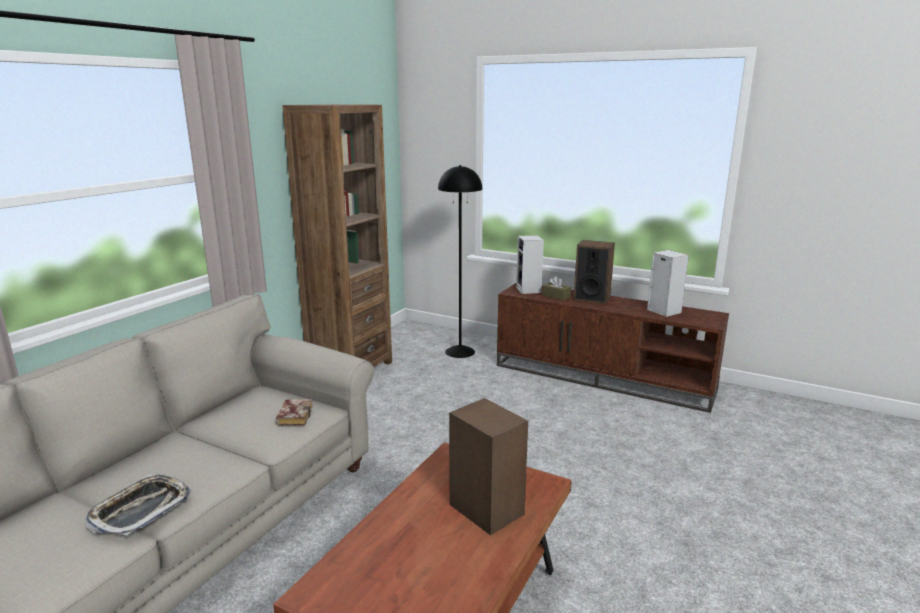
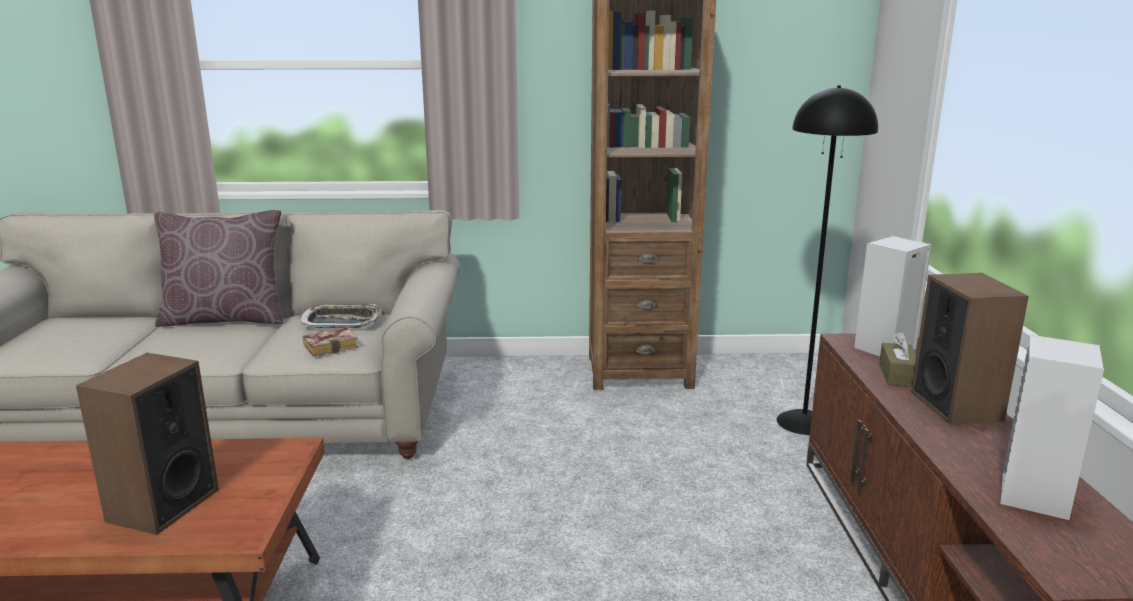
camera: 60 degrees right, 0 degrees up
(137, 455) = (225, 319): none -> brown pillow
(141, 510) = (130, 348): tray -> tray (341, 322)

